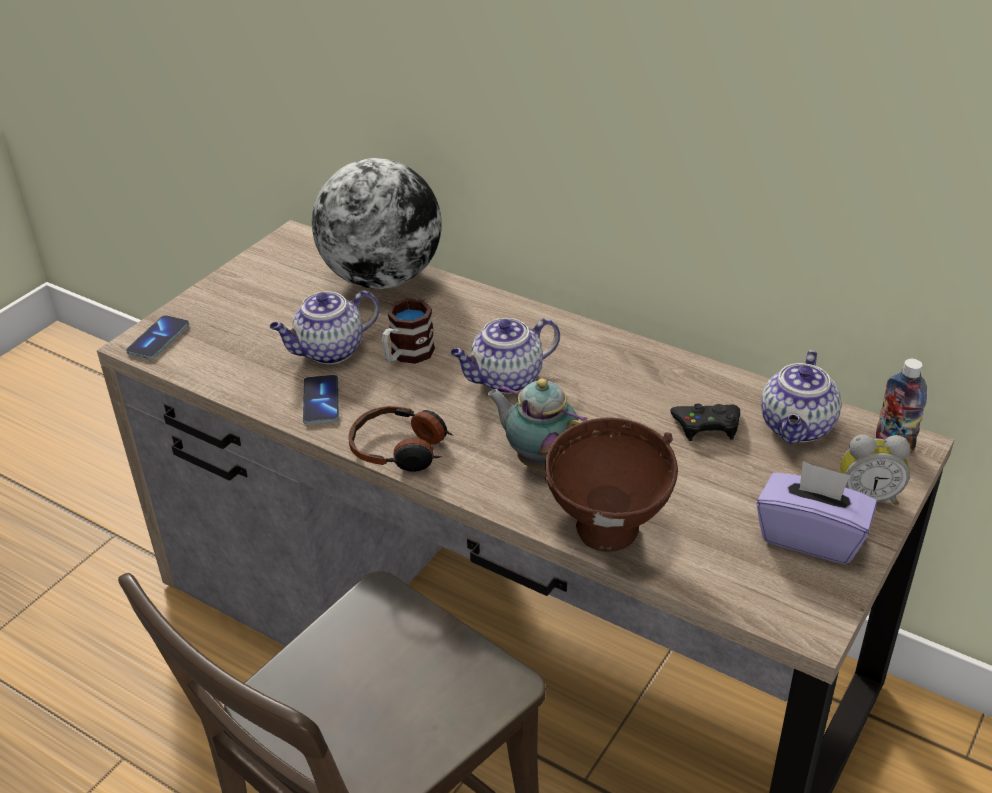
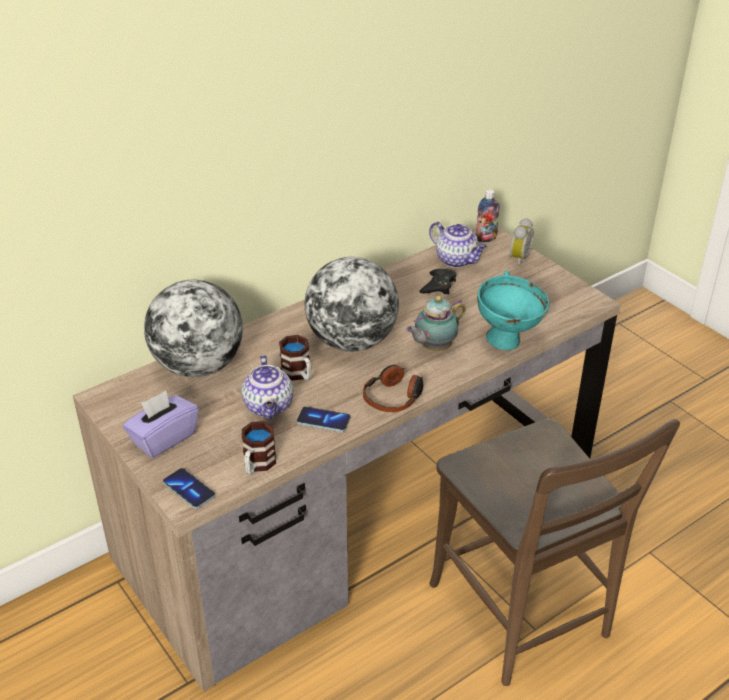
camera: 70 degrees left, 0 degrees up
(216, 374) = (257, 465): none -> mug
(505, 380) = (352, 341): teapot -> globe
(609, 536) = (507, 341): brown bowl -> turquoise bowl
(811, 536) = (537, 282): purple tissue box -> purple tissue box (163, 438)

